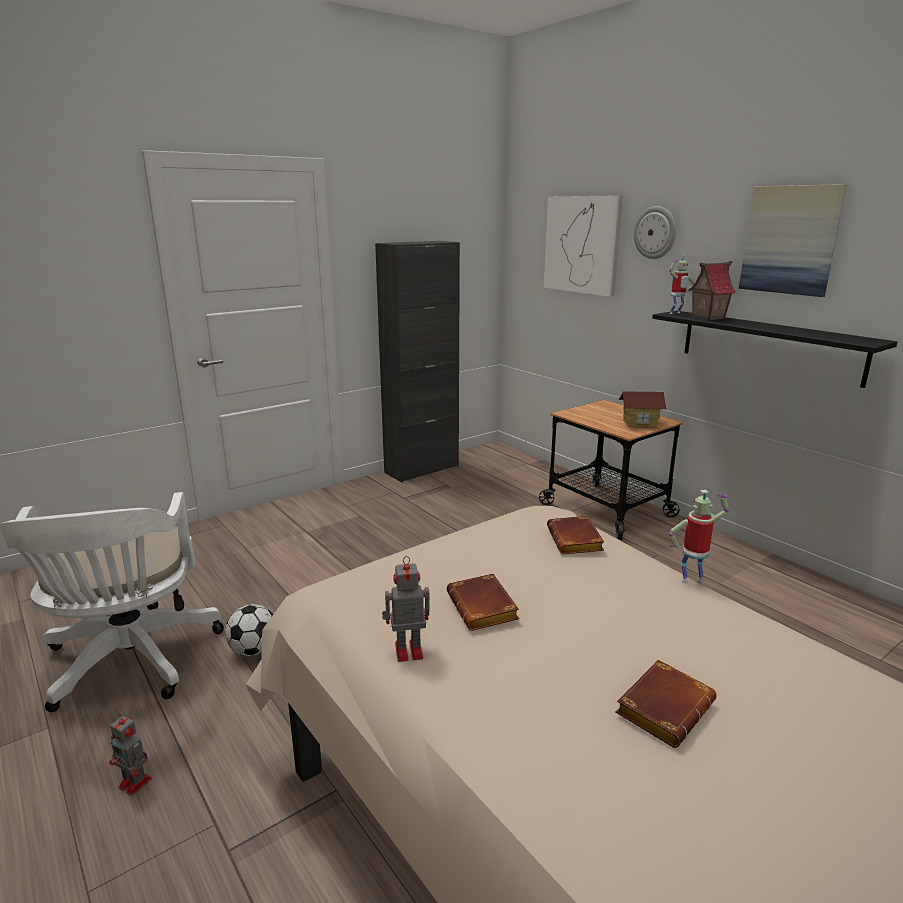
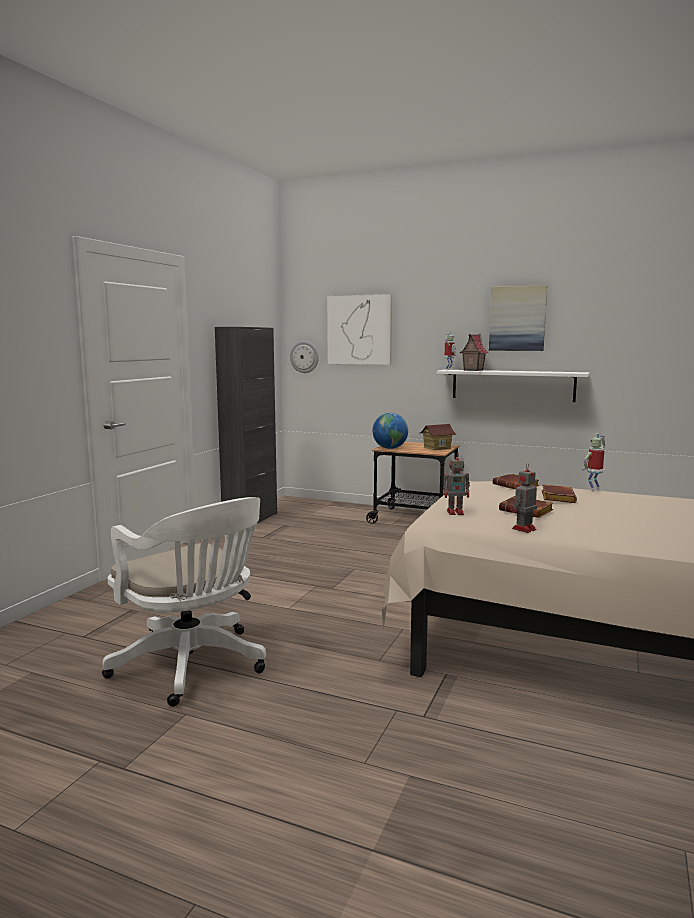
camera: 30 degrees left, 10 degrees down
(136, 783) = (311, 713): toy robot -> toy robot (456, 512)
(254, 650) = (283, 635): football -> none
(576, 414) = (390, 448): none -> globe
(655, 232) = (421, 318): wall clock -> wall clock (304, 357)
(663, 707) = (659, 520): brown book -> brown book (556, 498)
(769, 346) = (512, 385): black shelf -> white shelf

